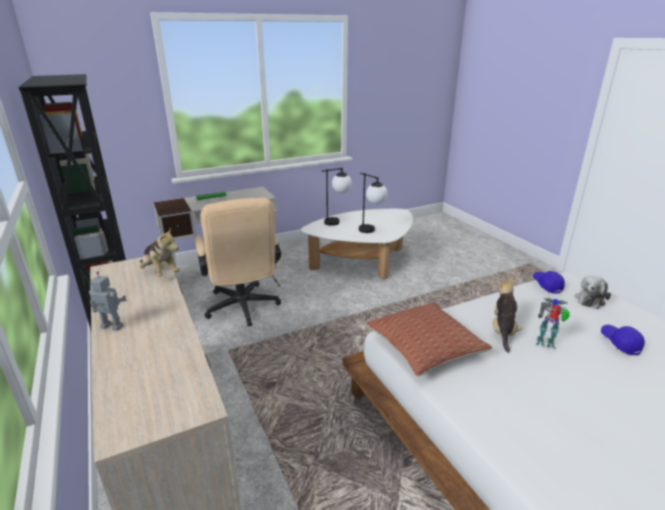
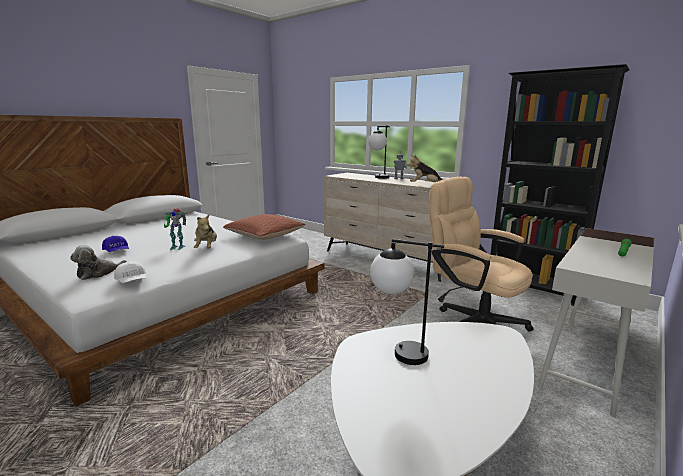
camera: 155 degrees right, 10 degrees down
(337, 221) = (492, 366): table lamp -> table lamp (378, 178)
(547, 285) = (132, 281): blue cap -> white cap
(590, 299) = (98, 273): plush toy -> plush toy turned 150 degrees counterclockwise

